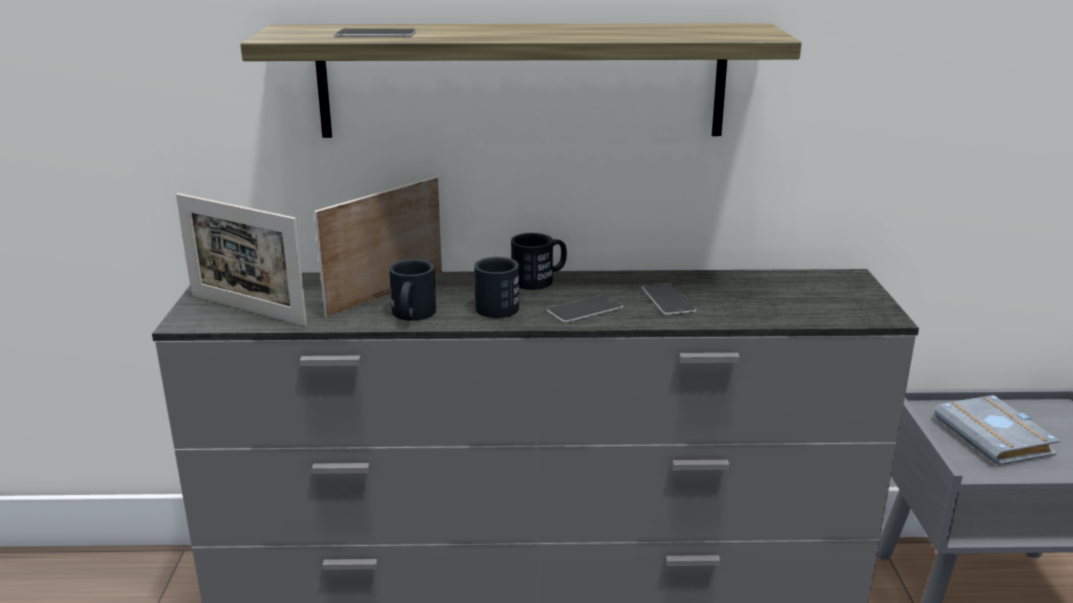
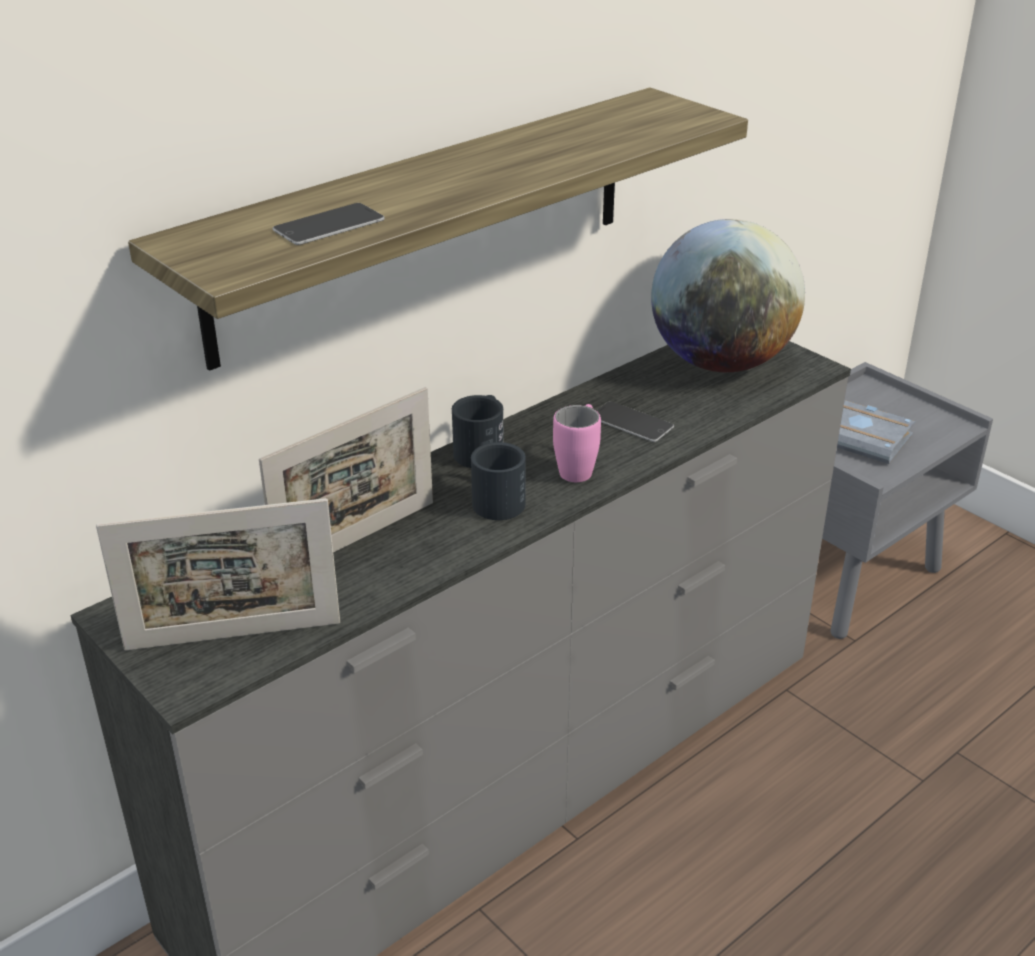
camera: 40 degrees left, 10 degrees up
(386, 294) = (357, 539): picture frame -> picture frame turned 135 degrees counterclockwise
(412, 315) = (429, 554): black mug -> none
(585, 309) = (579, 467): phone -> pink mug
(803, 290) = (720, 362): none -> globe

